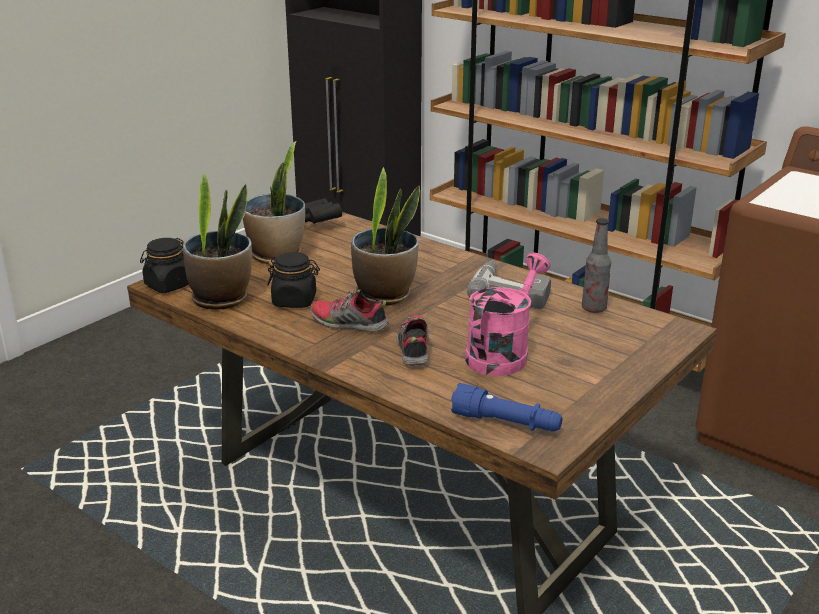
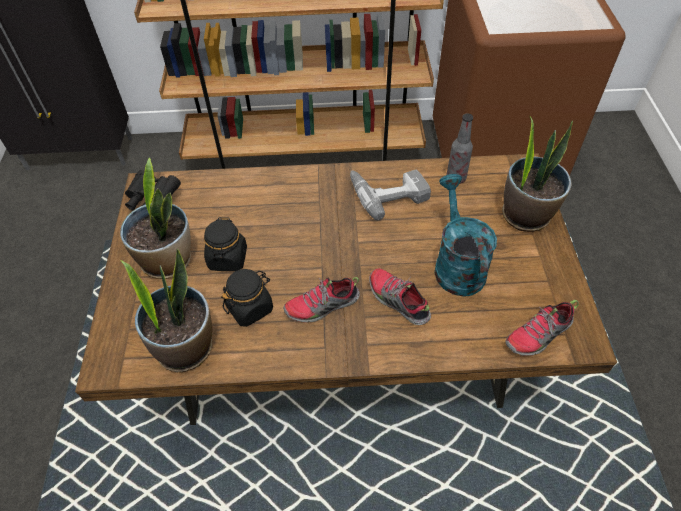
camera: 40 degrees left, 25 degrees up
(168, 285) = (116, 363): black jar -> black jar (228, 258)
(385, 295) = (309, 254): potted plant -> potted plant (525, 215)
(502, 353) = (456, 264): pink watering can -> turquoise watering can
(506, 423) = (538, 335): blue flashlight -> shoe

